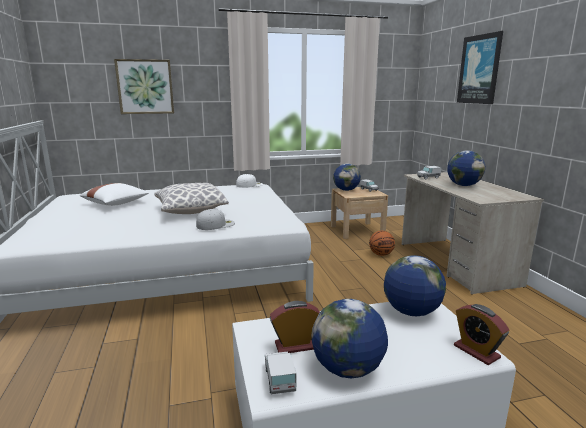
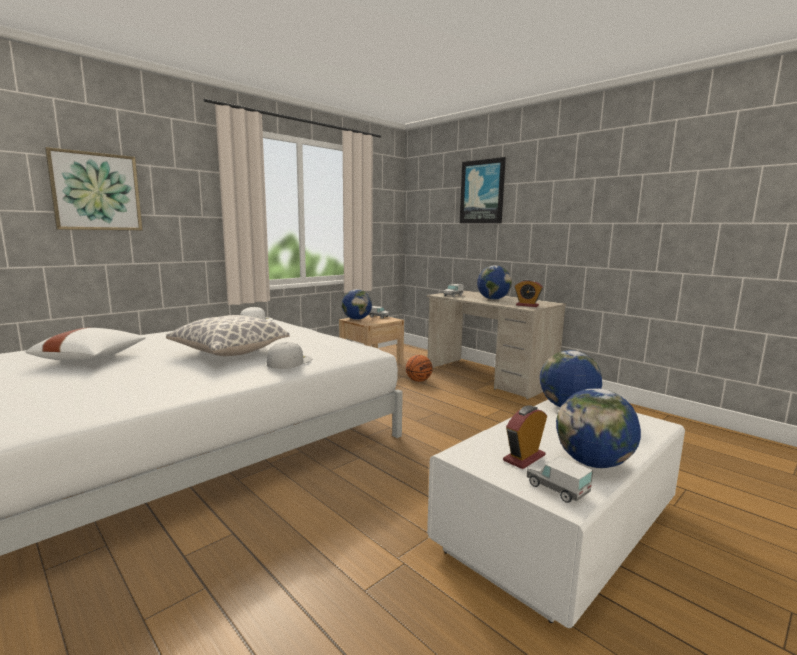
camera: 30 degrees left, 5 degrees down
(476, 351) = (651, 423): alarm clock -> alarm clock (527, 305)

